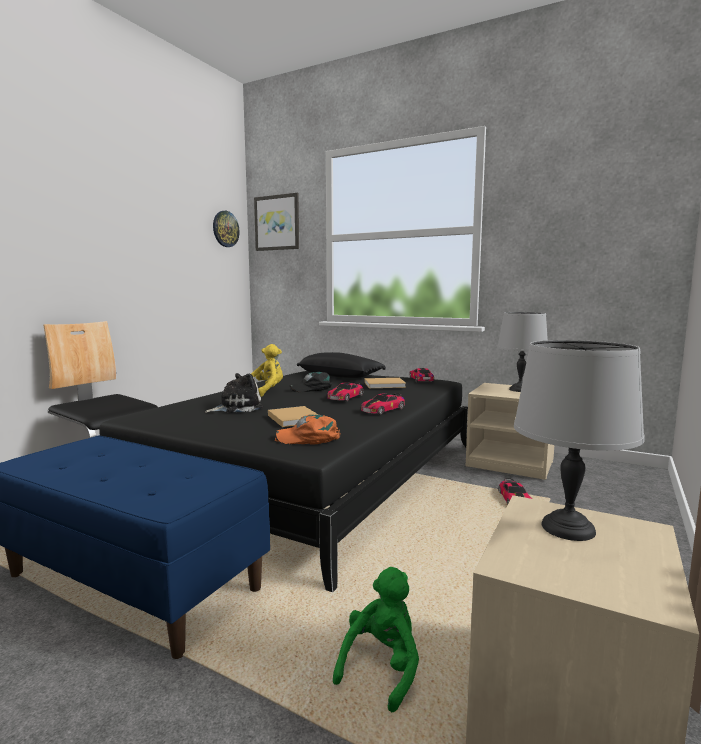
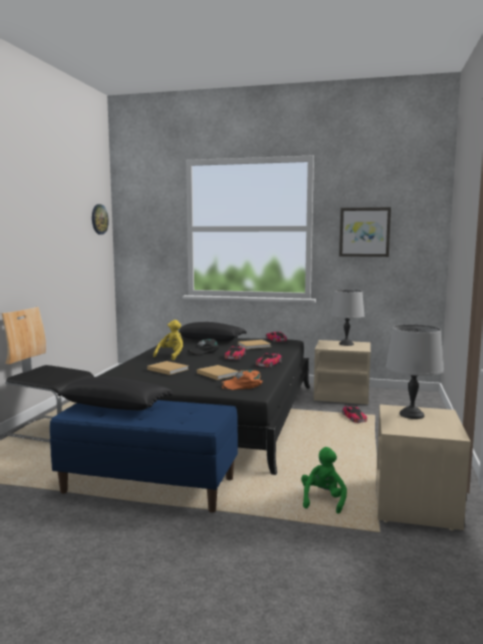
camera: 15 degrees left, 0 degrees up
(99, 454) = (116, 406): none -> black pillow
(237, 407) = (167, 369): plush toy -> beige book
(277, 223) = (141, 213): picture -> picture (364, 232)

